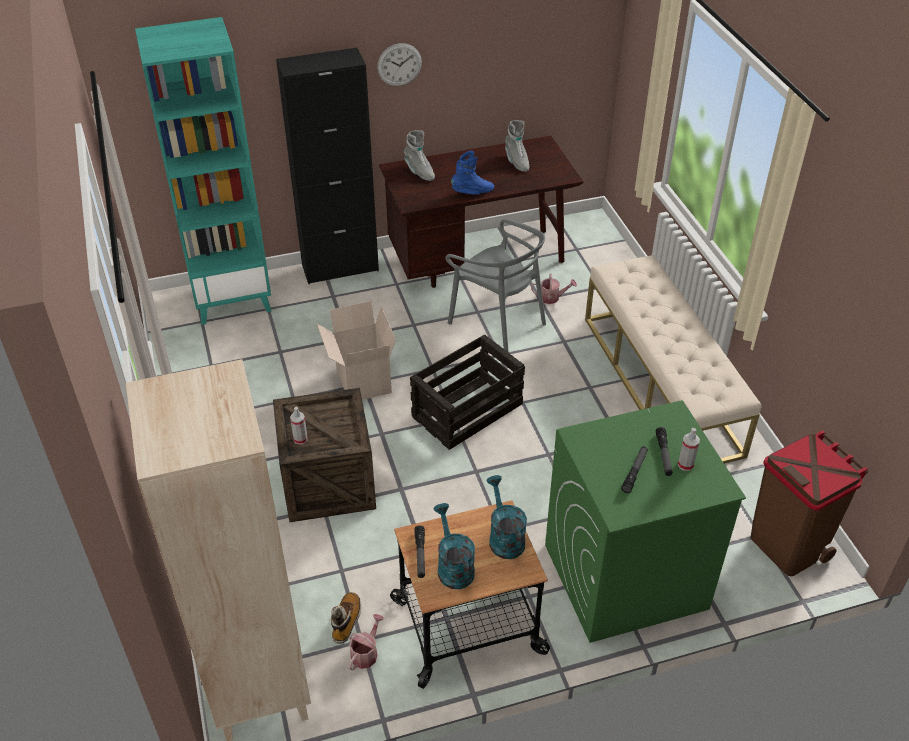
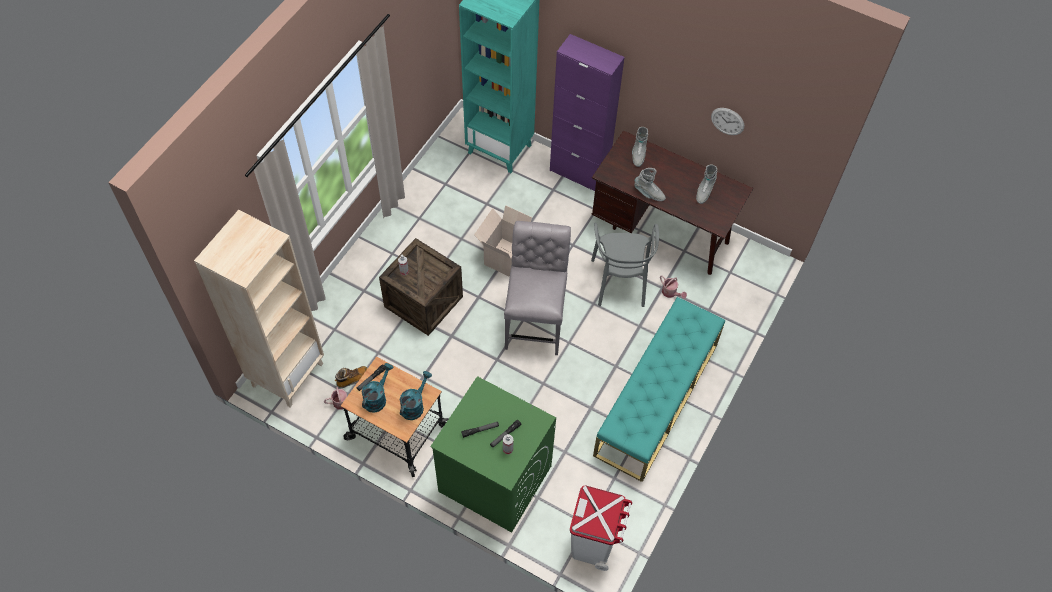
camera: 45 degrees right, 15 degrees up
(340, 268) = (579, 173): black cabinet -> purple cabinet
(399, 64) = (652, 82): wall clock -> wall clock (727, 121)
(467, 410) = (535, 321): crate -> grey chair
(473, 192) = (649, 194): blue boot -> grey boot
(661, 384) = (656, 399): beige bench -> turquoise bench
(787, 545) = (593, 543): brown trash can -> white trash can

